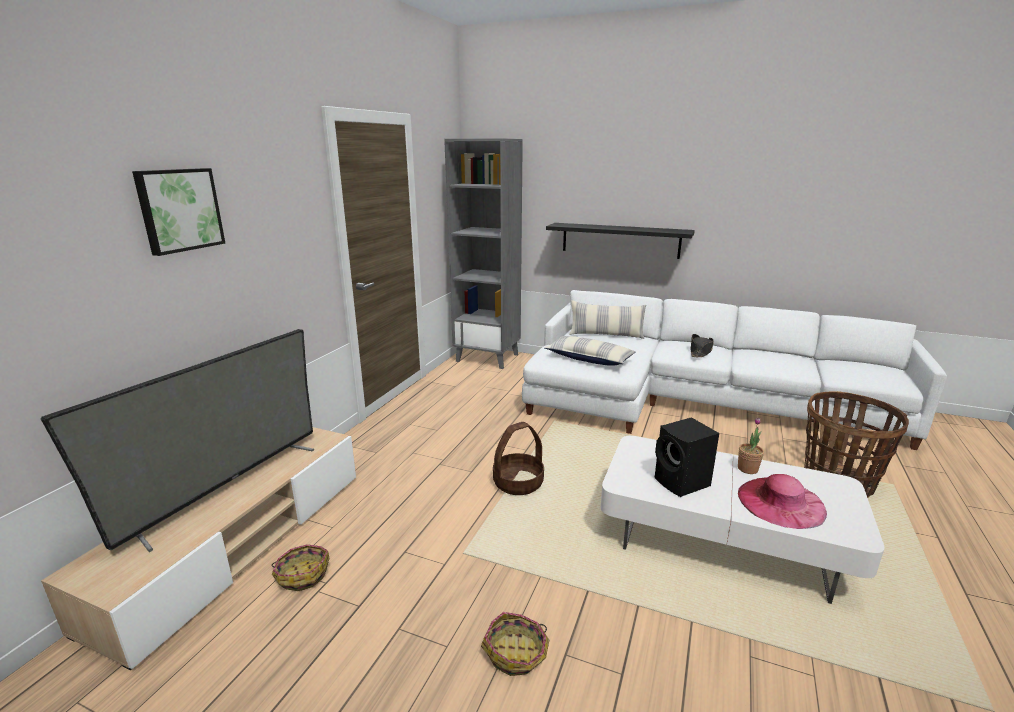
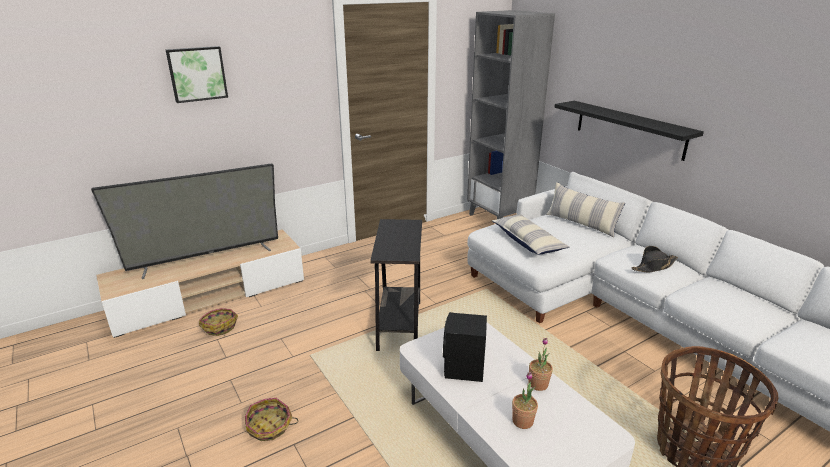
camera: 35 degrees right, 5 degrees up
(518, 483) = (399, 325): basket -> black side table
(781, 502) = (522, 421): pink hat -> potted plant

